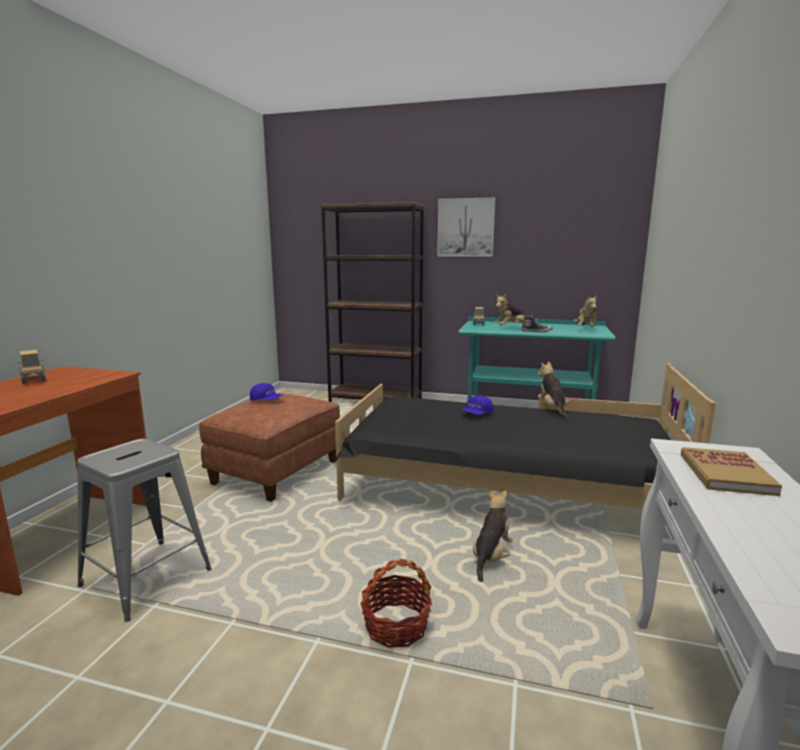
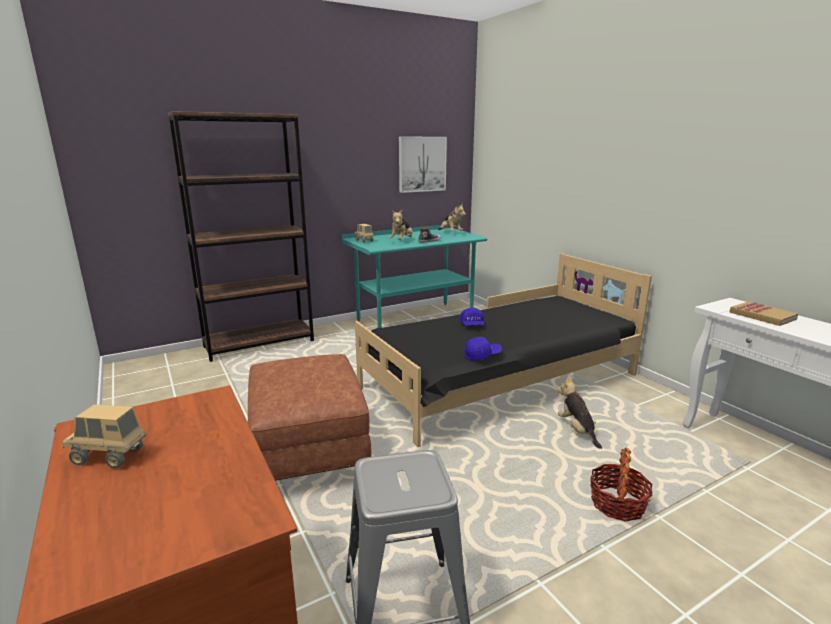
camera: 45 degrees left, 5 degrees up
(267, 400) = (289, 374): blue cap -> blue cap (482, 355)
(466, 227) = (331, 142): picture -> picture (422, 164)
(552, 409) = (503, 305): plush toy -> none

